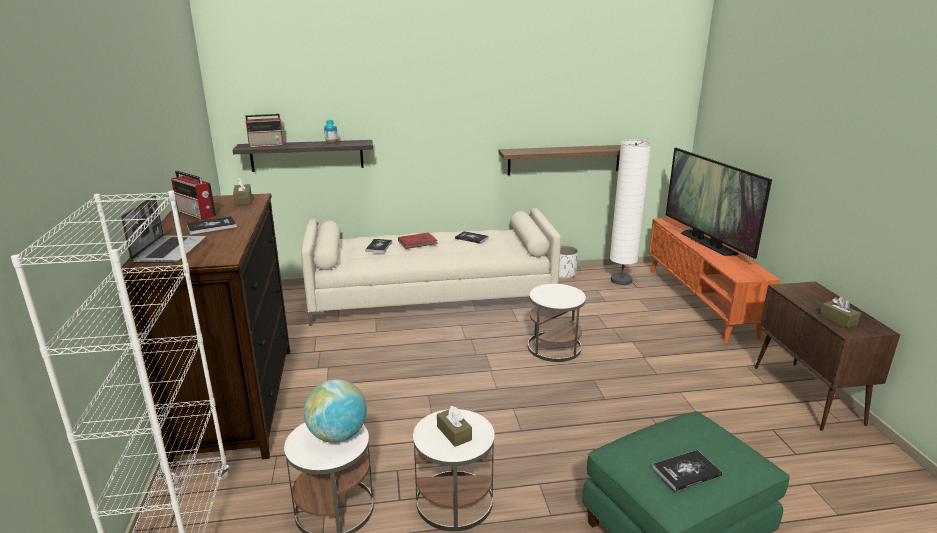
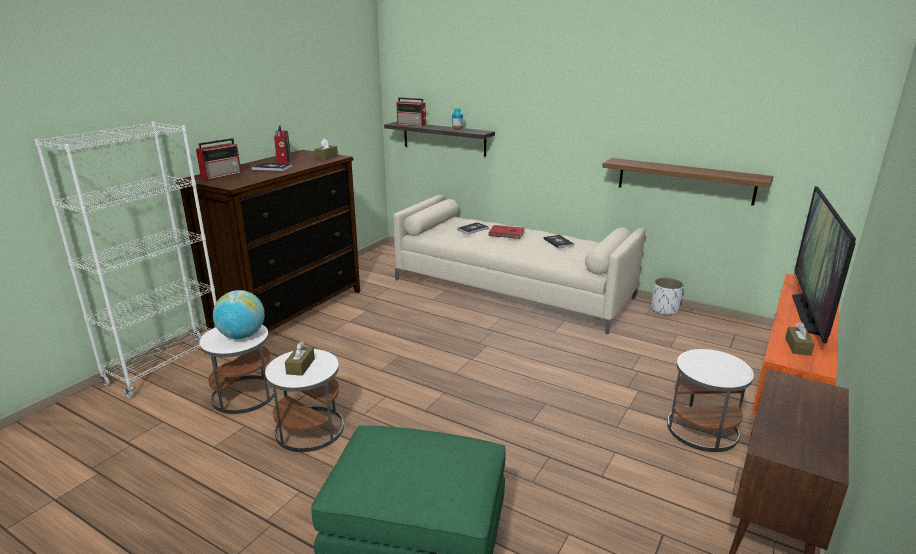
camera: 40 degrees right, 0 degrees up
(170, 250) = (222, 175): laptop -> radio
(553, 347) = (552, 364): white side table -> white side table (701, 429)
(621, 280) = (721, 335): white floor lamp -> none
(686, 471) = (381, 471): book -> none
(838, 319) = (784, 433): brown tissue box -> brown tissue box (797, 346)

